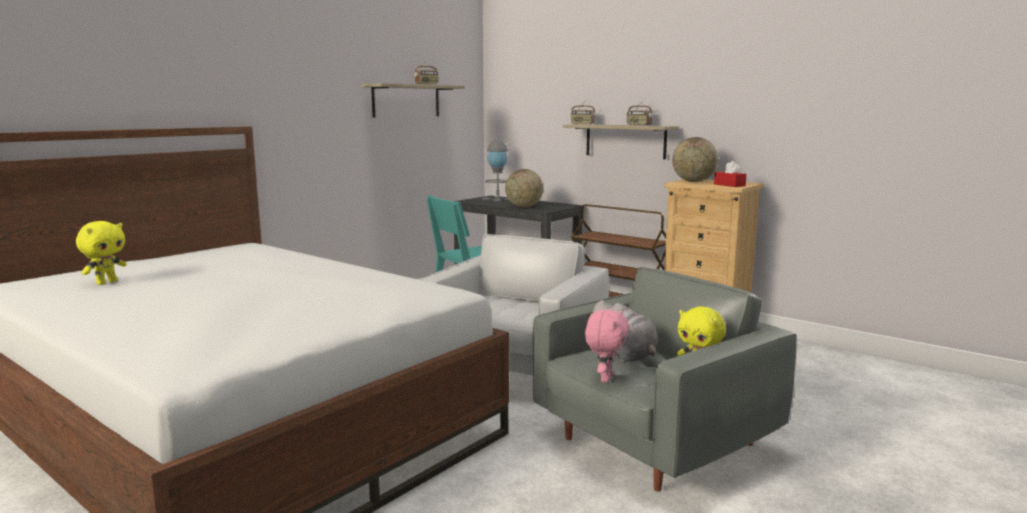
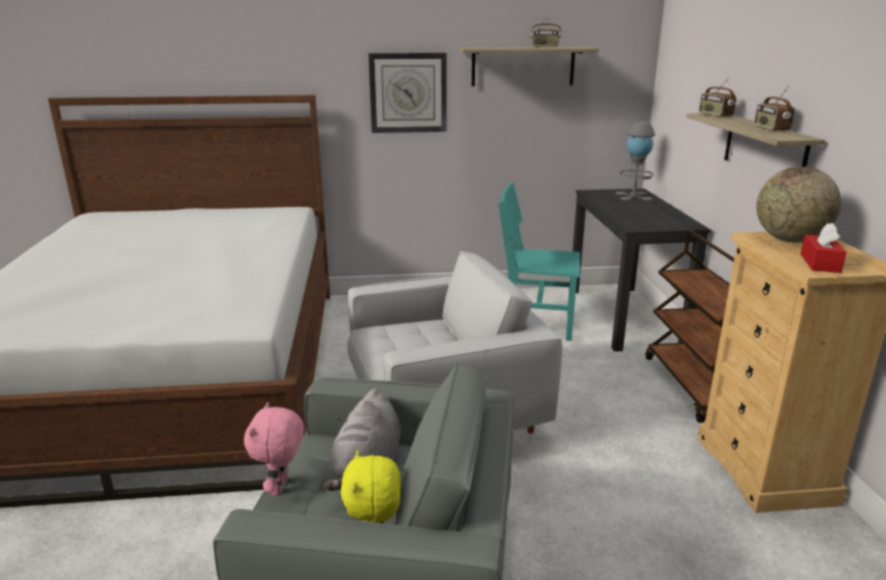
camera: 45 degrees right, 10 degrees up
(106, 282) = (130, 228): yellow plush toy -> none
(325, 124) = (408, 93): none -> wall clock
(524, 207) = (626, 216): globe -> none
(605, 378) = (281, 488): pink plush toy -> pink plush toy turned 120 degrees clockwise

